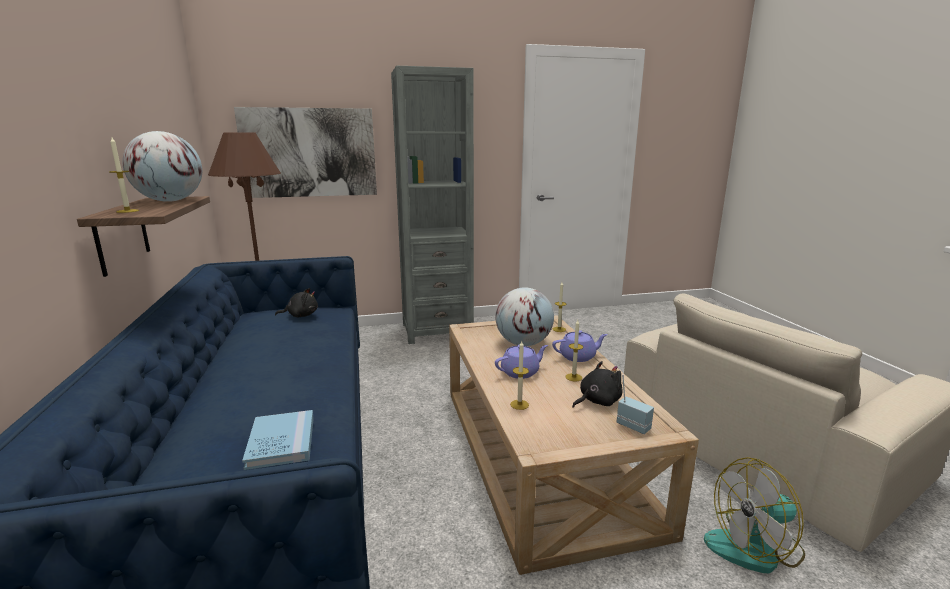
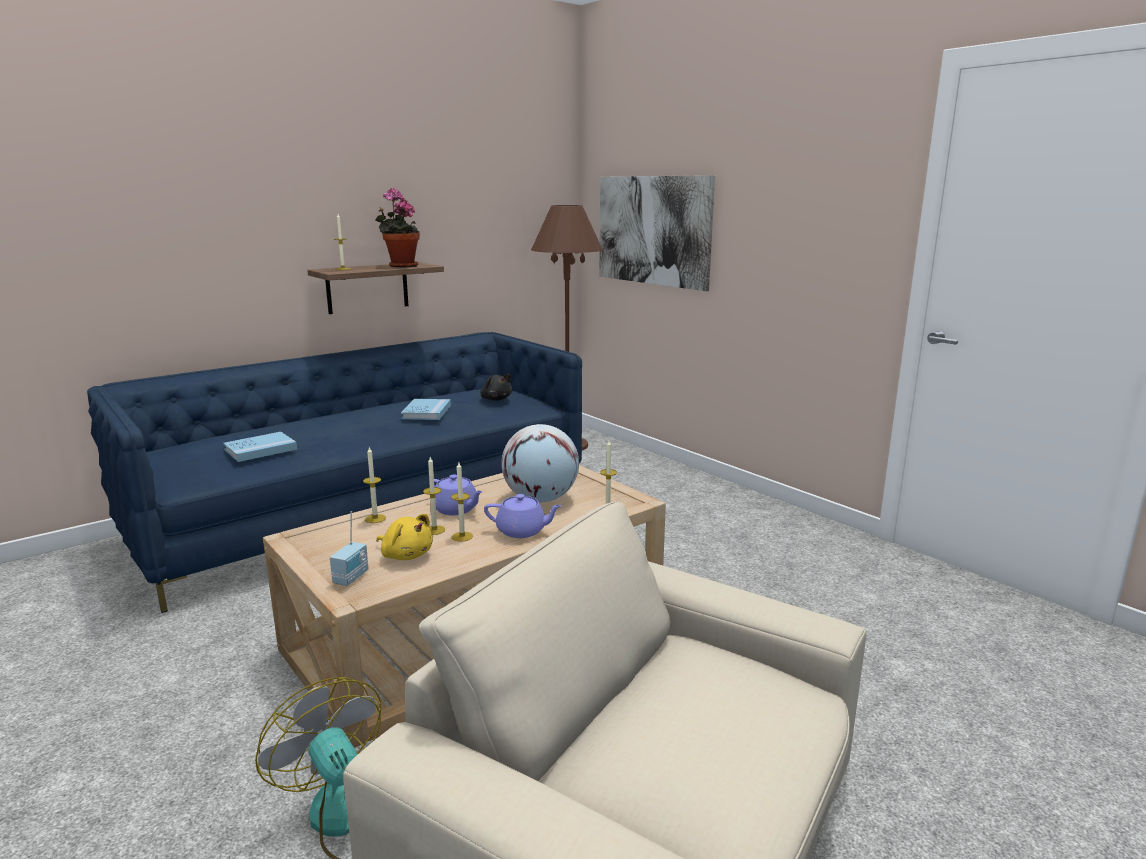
camera: 65 degrees right, 0 degrees up
(170, 201) = (400, 266): globe -> potted plant
(295, 343) = (426, 412): none -> blue book
(437, 330) = (724, 500): grey bookcase -> none
(556, 385) = (434, 530): none -> candle
(578, 357) = (522, 531): purple teapot -> purple teapot turned 45 degrees counterclockwise
(597, 401) = (406, 555): black plush toy -> yellow plush toy

